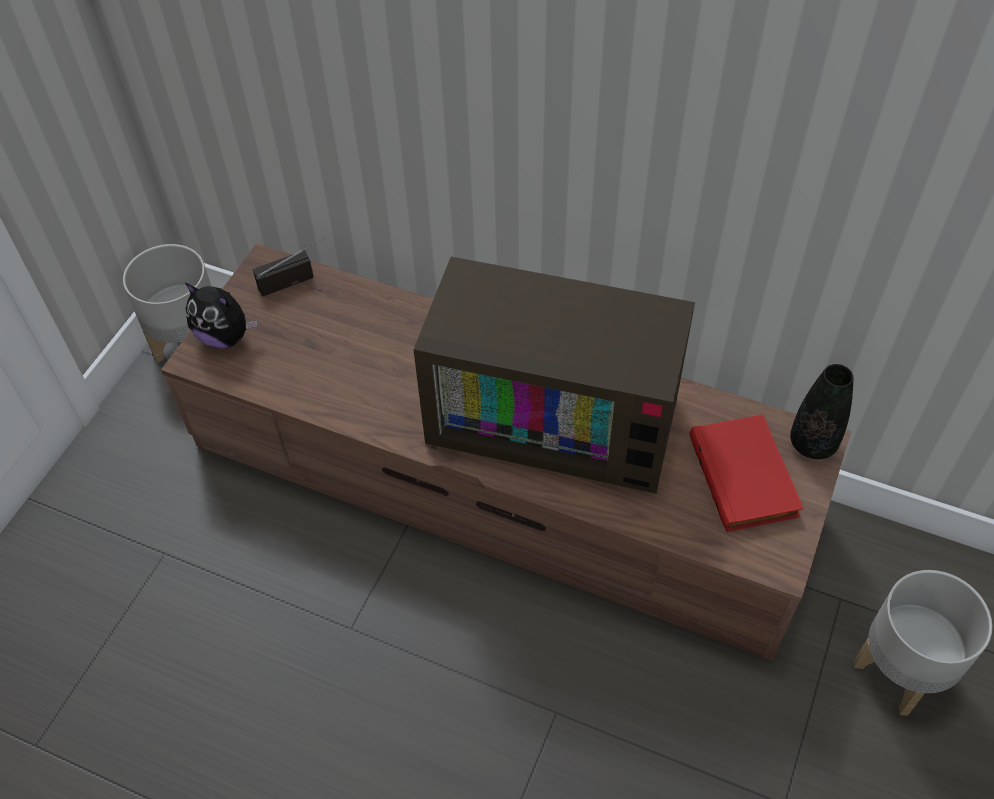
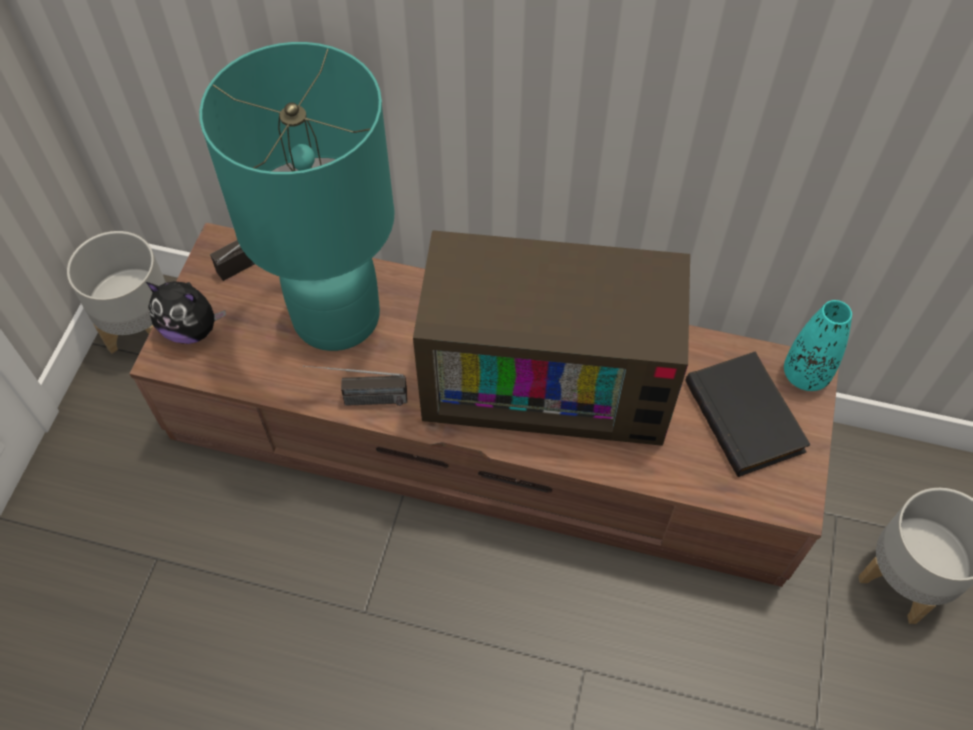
camera: 10 degrees left, 5 degrees up
(361, 340) = (336, 317): none -> turquoise table lamp
(368, 417) = (359, 400): none -> radio
(746, 476) = (747, 417): red book -> black book
(812, 444) = (805, 375): black vase -> turquoise vase

